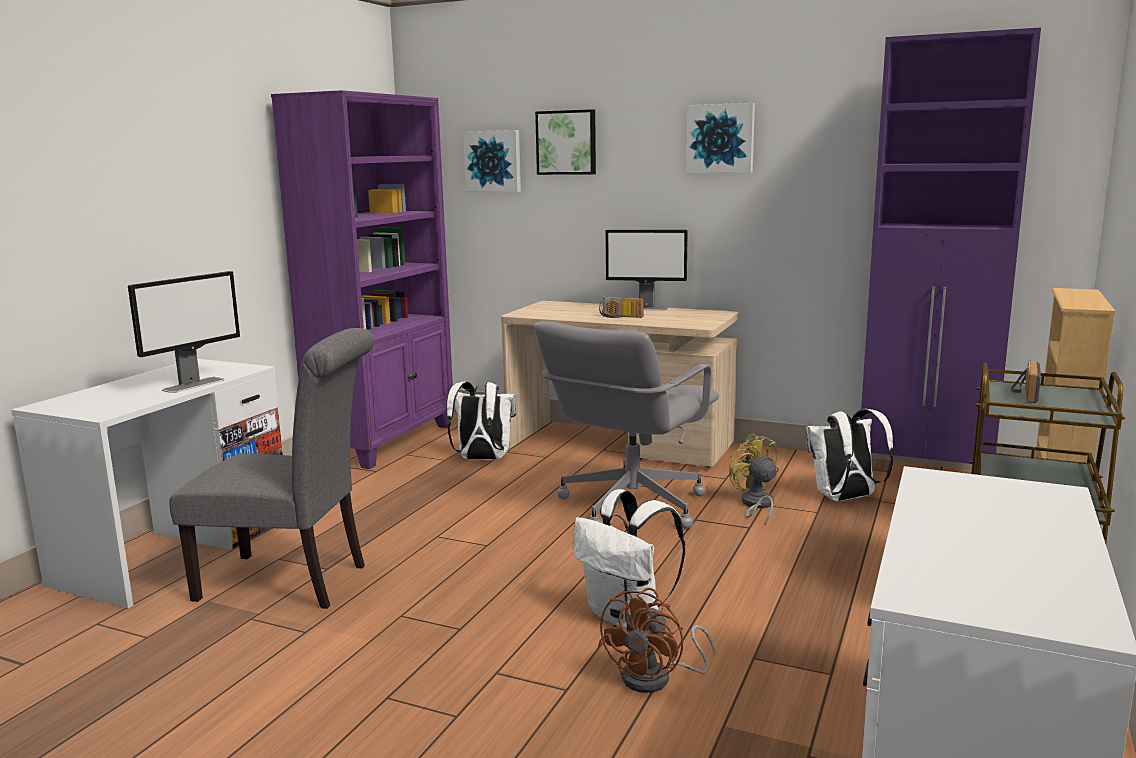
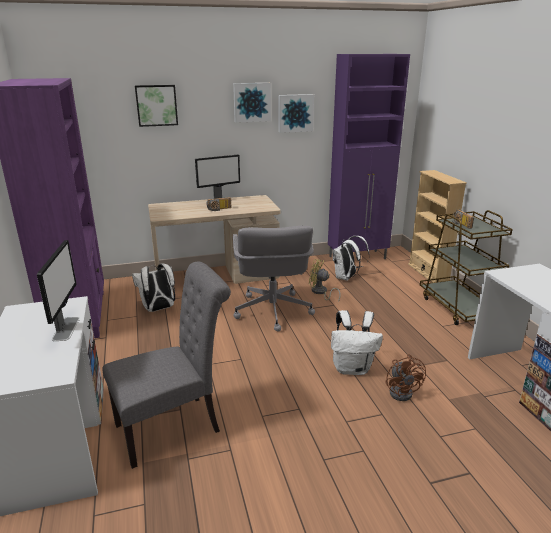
camera: 40 degrees left, 10 degrees up
(493, 161) = (103, 118): picture -> picture (295, 113)

